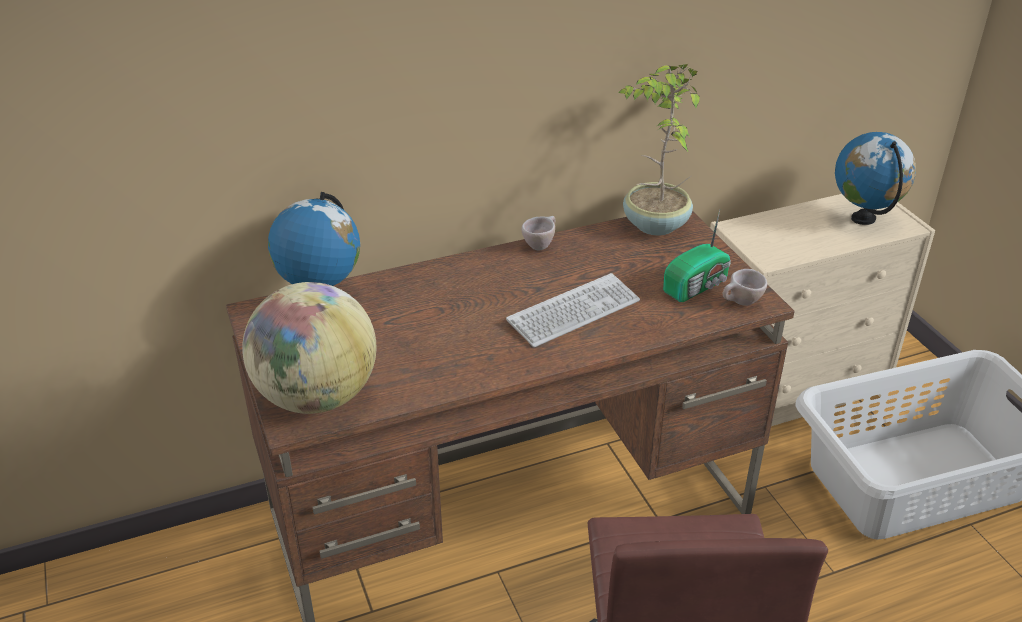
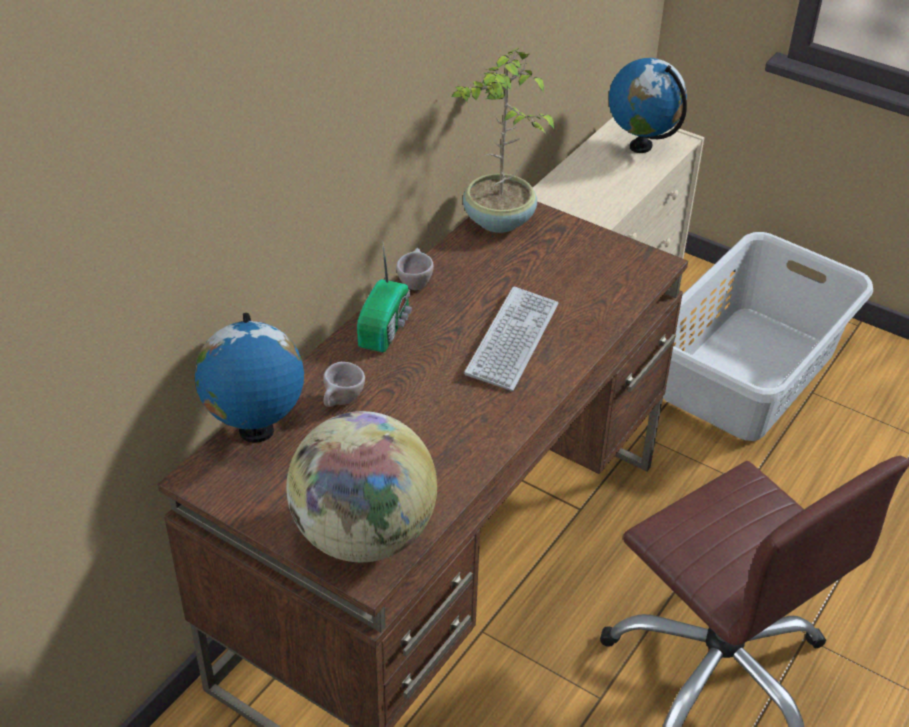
camera: 35 degrees left, 5 degrees up
(698, 286) = (592, 268): radio -> radio (386, 327)
(740, 303) = (642, 271): beige cup -> beige cup (341, 403)

